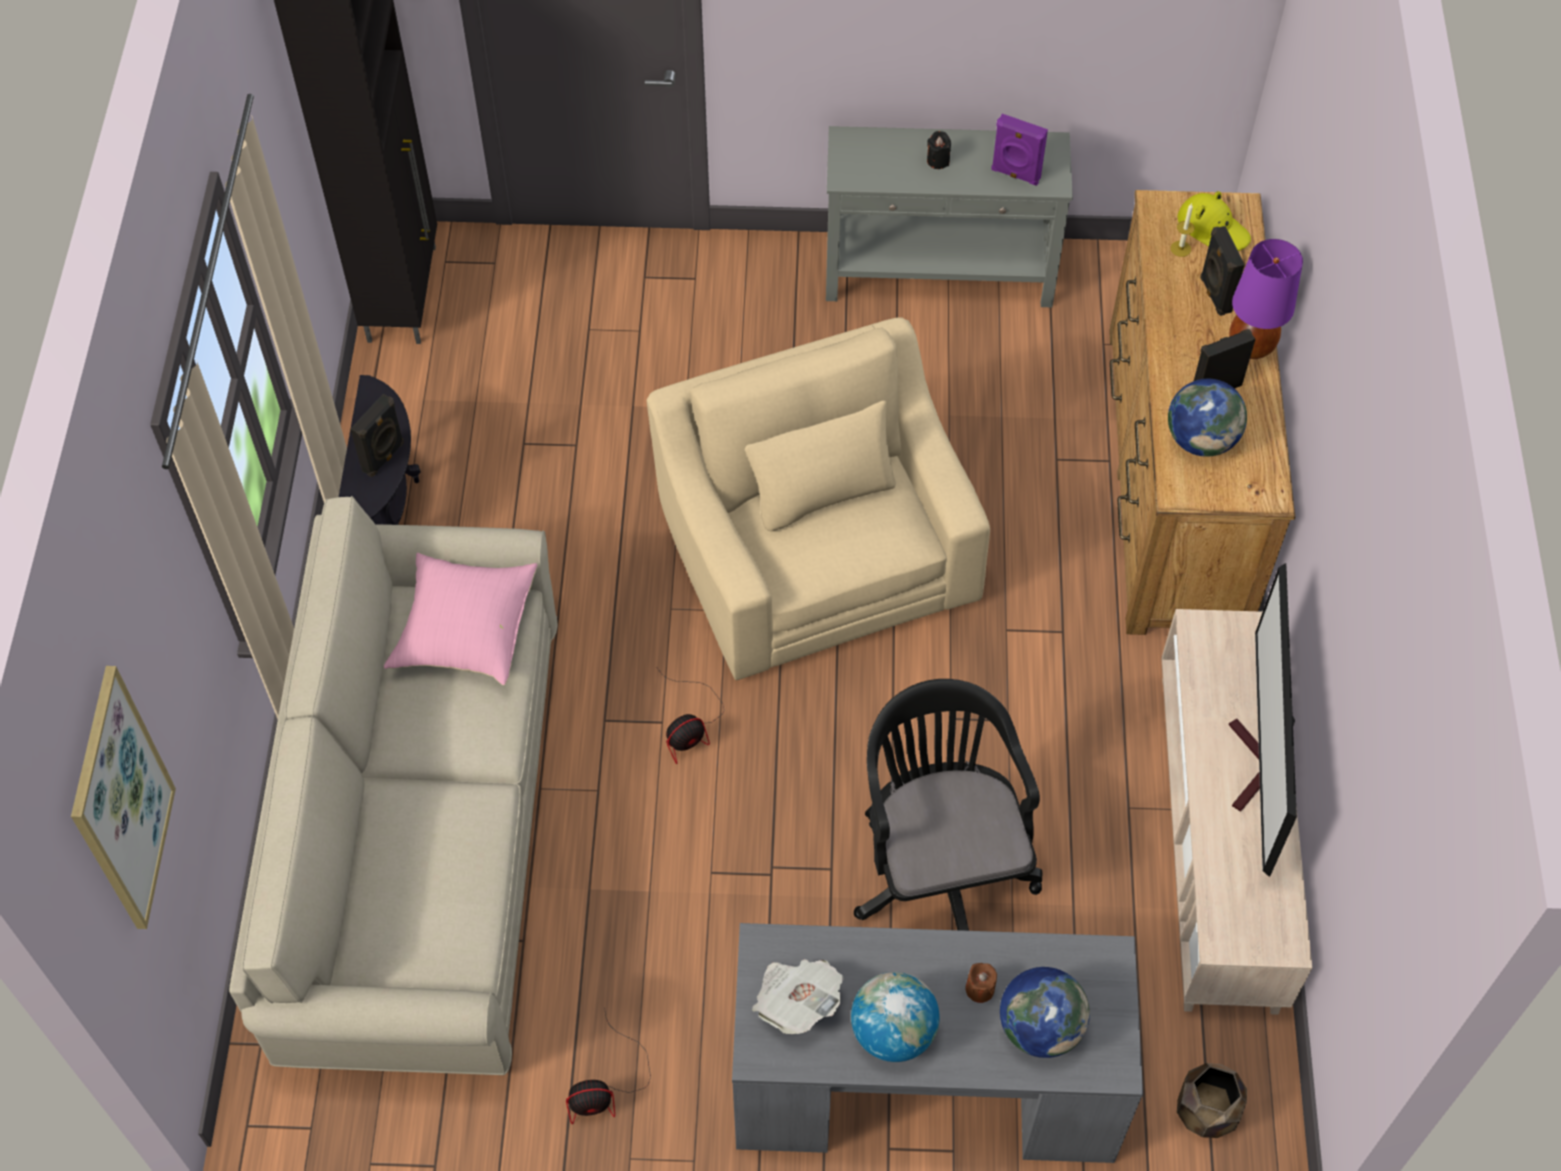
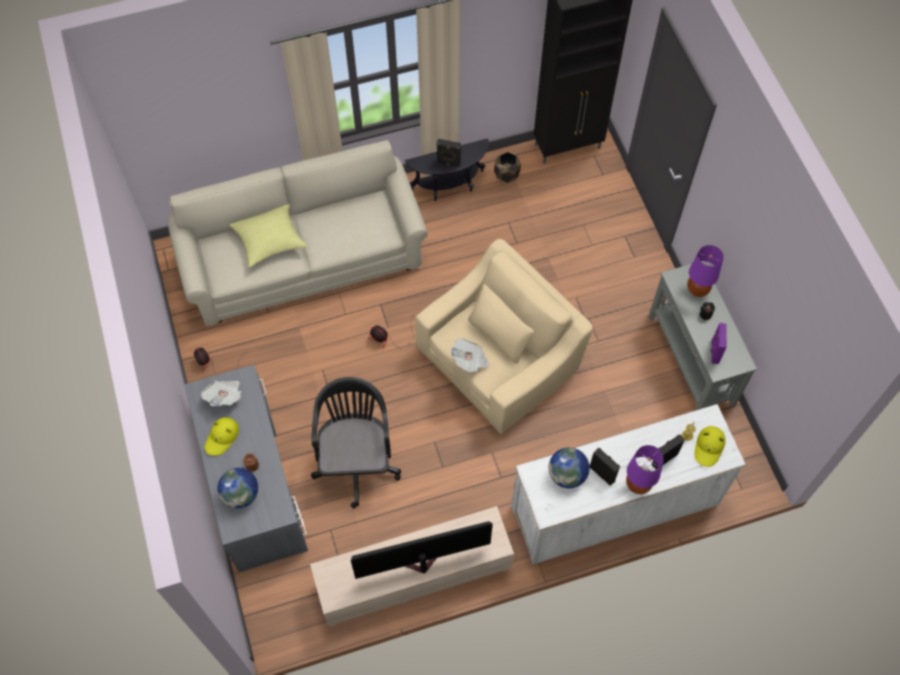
camera: 70 degrees right, 5 degrees up
(120, 801) = (168, 107): picture -> none
(415, 835) = (270, 242): none -> yellow pillow
(465, 630) = (371, 223): pink pillow -> none
(862, 554) = (470, 360): none -> newspaper
(884, 153) = (698, 289): none -> purple table lamp
(893, 1032) = (222, 437): globe -> yellow hat
(939, 867) = (356, 459): black office chair -> black office chair turned 60 degrees counterclockwise
(1175, 477) = (614, 505): brown dresser -> white dresser
(1205, 1111) = (274, 605): brown planter -> brown planter (506, 174)

